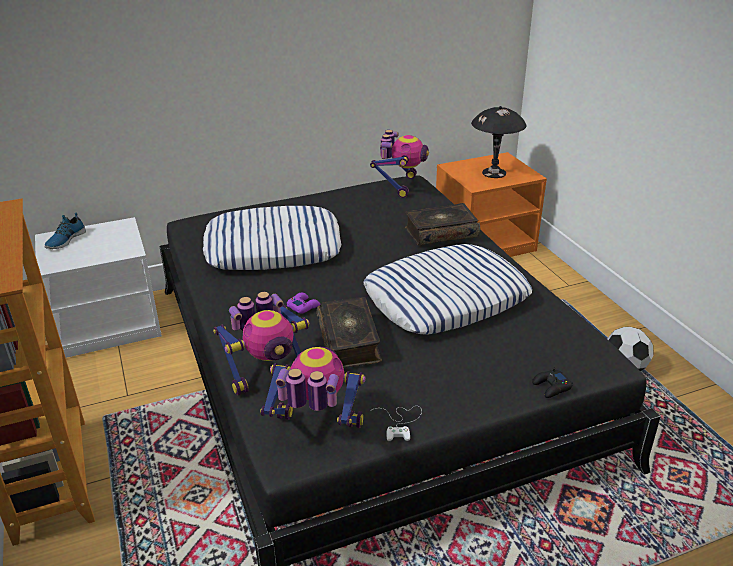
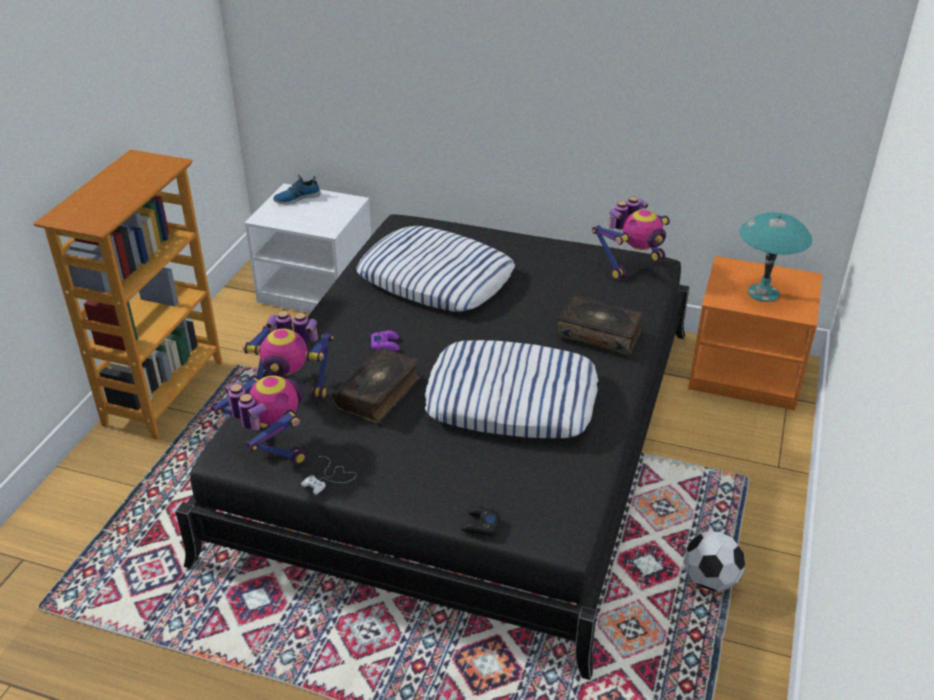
camera: 40 degrees right, 5 degrees up
(494, 173) = (763, 293): black table lamp -> turquoise table lamp

